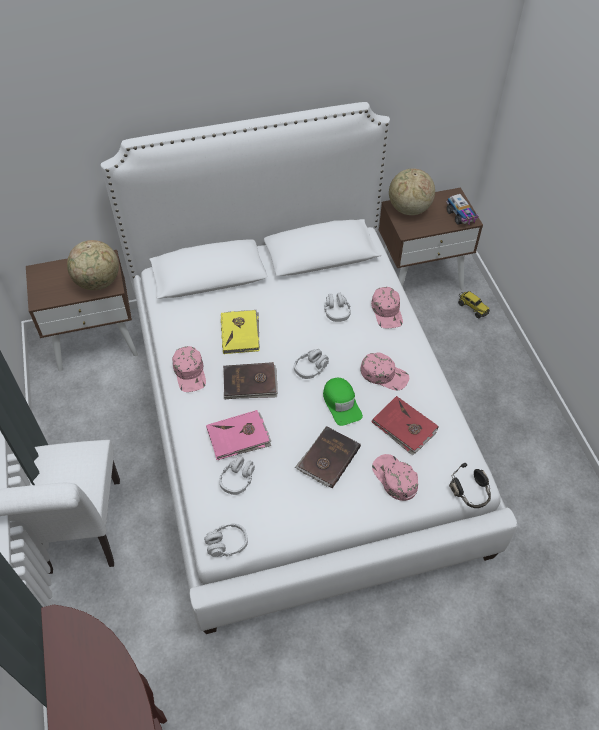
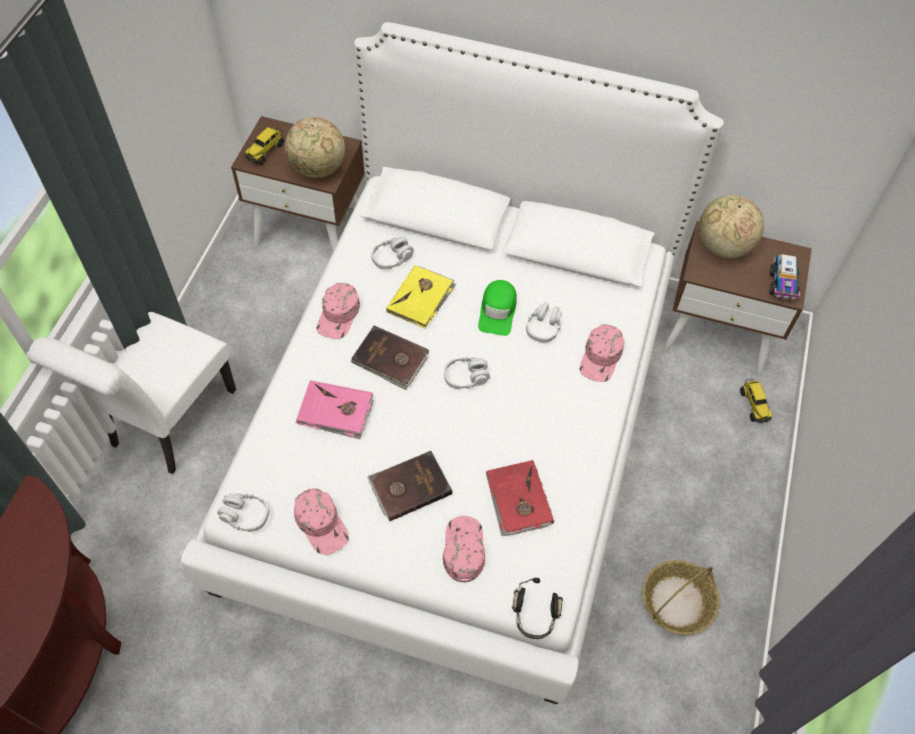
camera: 30 degrees right, 5 degrees up
(48, 288) = (265, 151): none -> toy truck
(237, 479) = (302, 455): grey headphones -> grey headphones (392, 258)
(341, 403) = (469, 435): green cap -> green cap (498, 311)
(384, 374) = (541, 428): pink cap -> pink cap (322, 523)
(516, 451) = (677, 602): none -> basket

